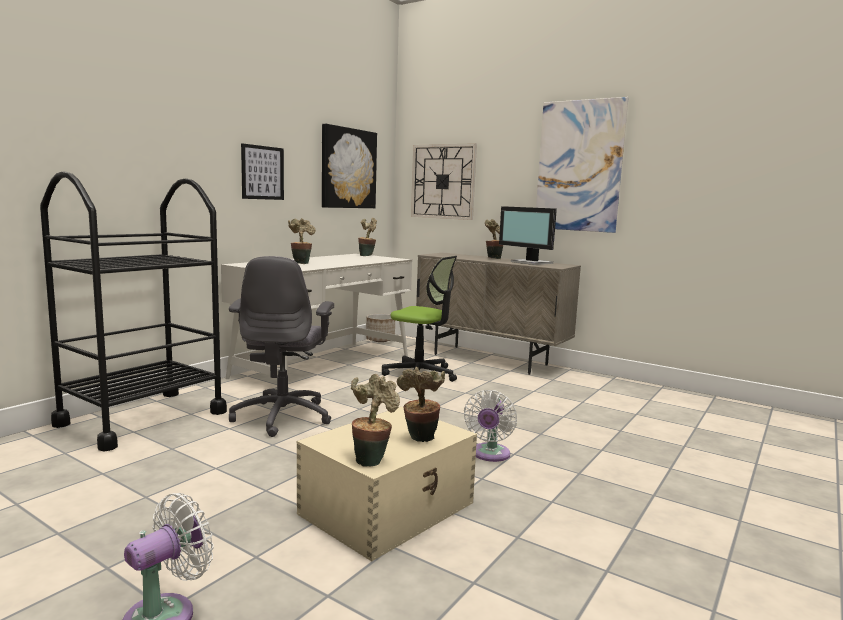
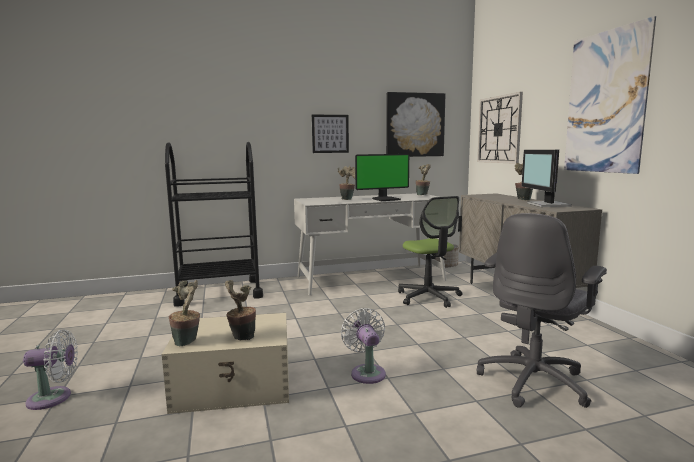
camera: 40 degrees right, 0 degrees up
(283, 416) = (285, 307): grey office chair -> grey office chair (534, 382)
(349, 262) = (386, 199): none -> monitor
(489, 455) = (367, 372): white fan -> white fan turned 105 degrees clockwise

